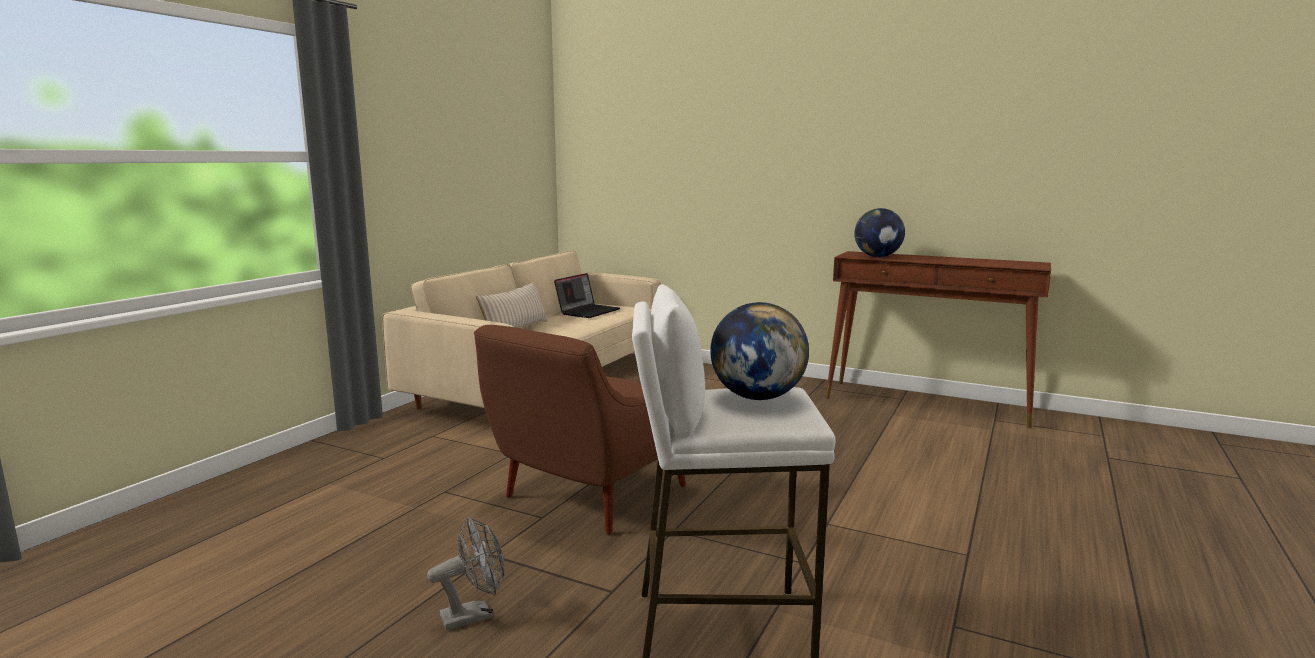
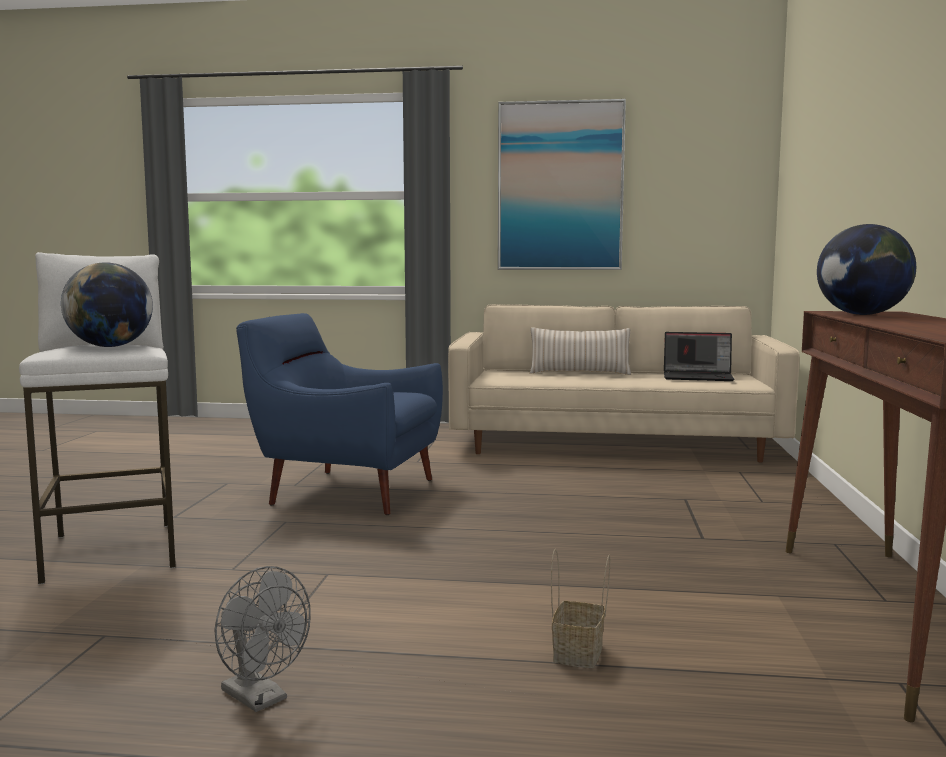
camera: 70 degrees right, 5 degrees down
(434, 149) = (560, 186): none -> picture
(474, 615) = (142, 492): grey fan -> grey fan (261, 699)
(590, 495) = (345, 491): brown armchair -> blue armchair
(972, 470) = (579, 654): none -> basket

